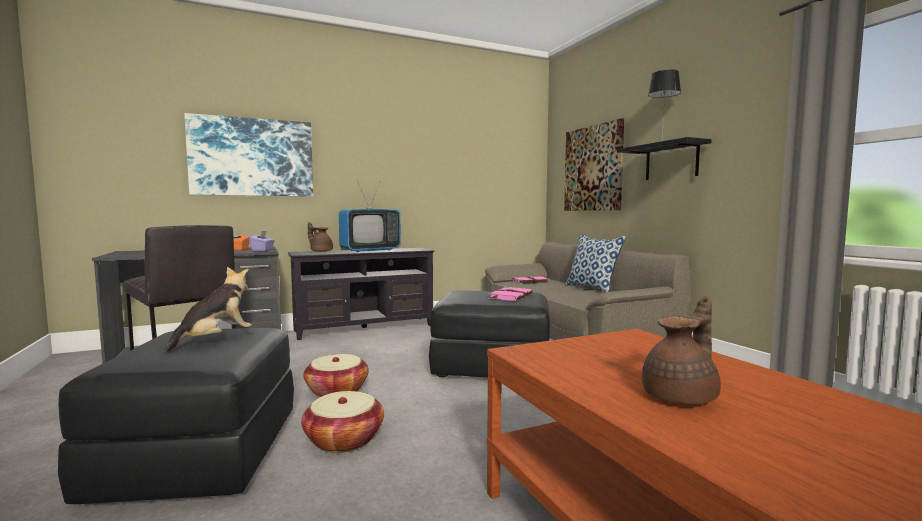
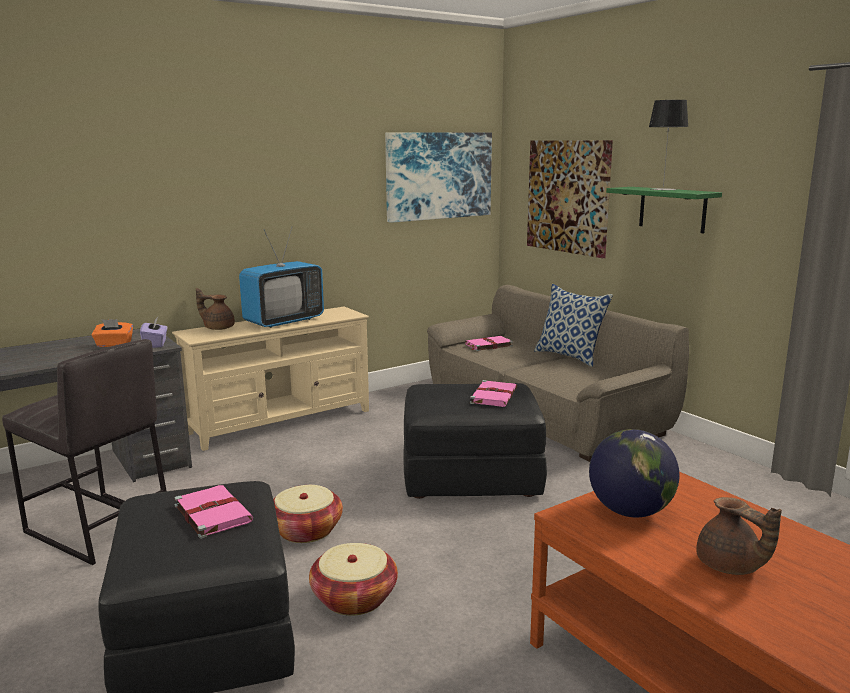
camera: 10 degrees left, 10 degrees up
(215, 340) = (212, 513): plush toy -> pink book
(252, 157) = (114, 205): picture -> picture (439, 176)
(364, 328) = (280, 422): black tv stand -> beige tv stand
(586, 353) = (630, 511): none -> globe
(671, 161) = (672, 209): black shelf -> green shelf
(682, 397) = (729, 567): brown teapot -> brown teapot turned 105 degrees clockwise

